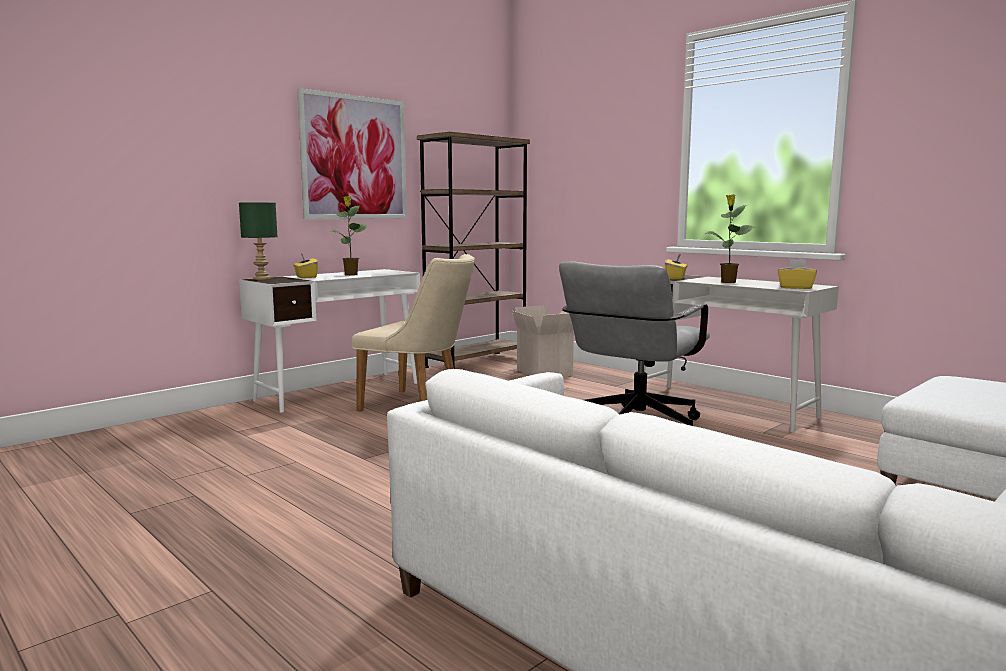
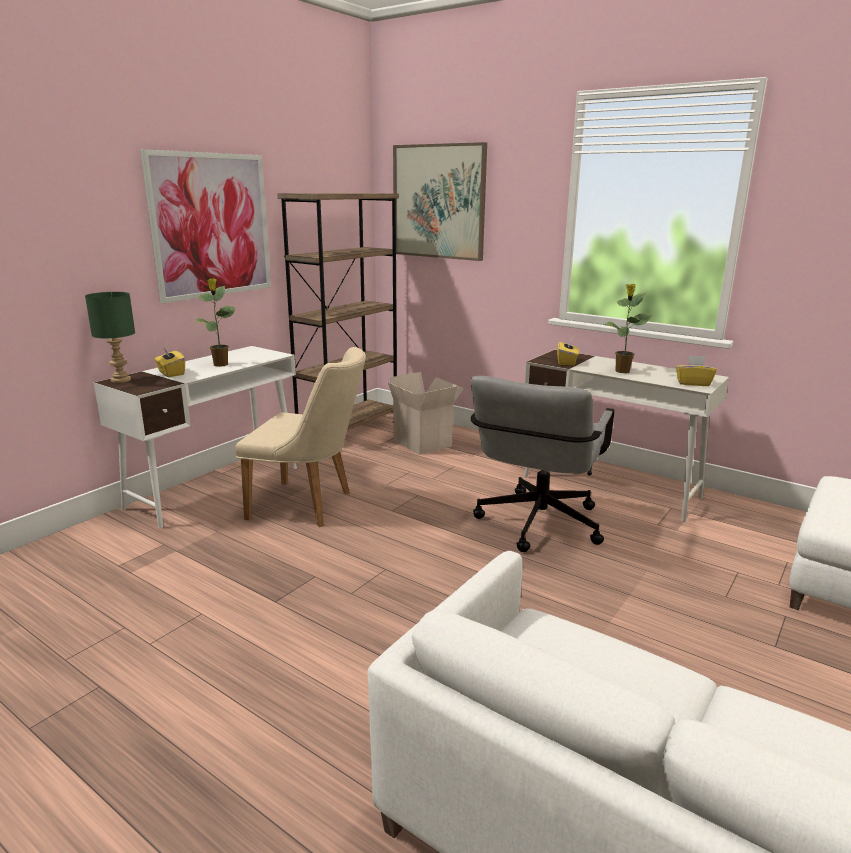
camera: 10 degrees left, 10 degrees up
(567, 147) = (438, 202): none -> picture

